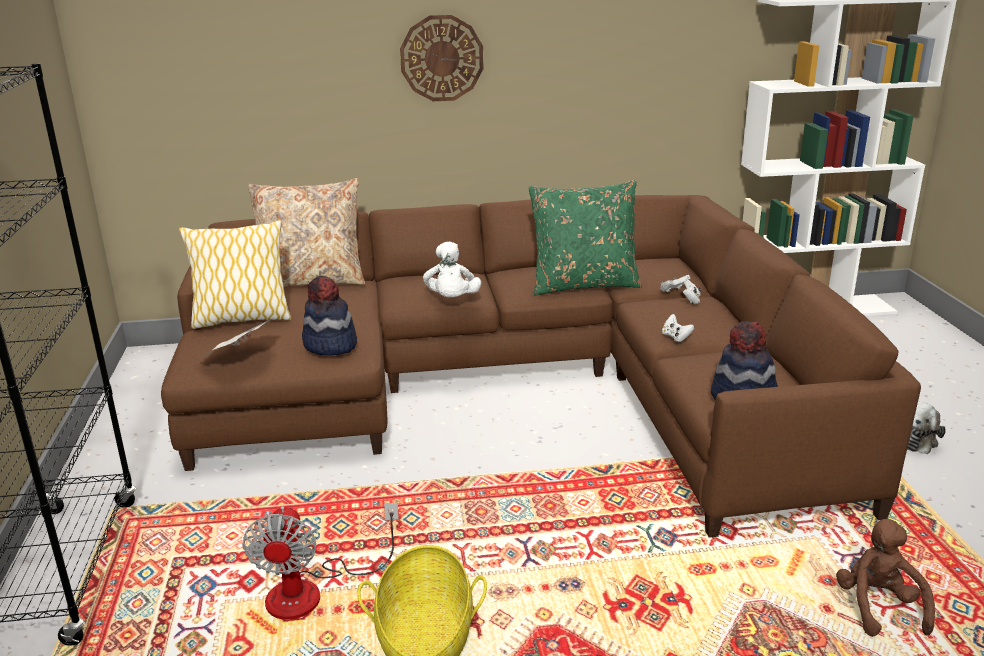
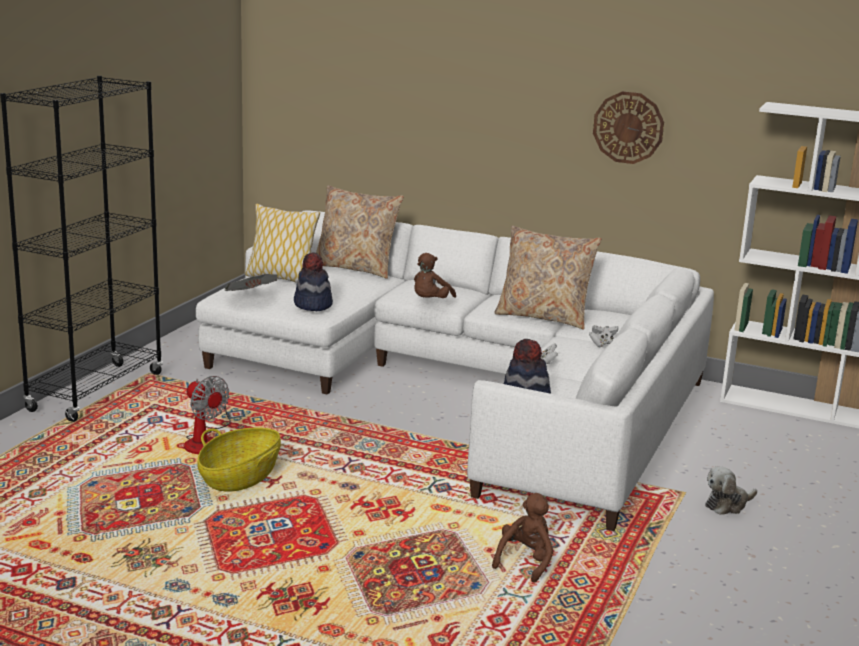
camera: 30 degrees right, 5 degrees down
(312, 591) = (206, 441): fan -> fan turned 75 degrees counterclockwise
(442, 58) = (493, 114): wall clock -> wall clock (628, 127)
(452, 300) = (430, 301): white plush toy -> brown plush toy
(516, 387) = (469, 386): brown sofa -> white sofa
(584, 284) = (543, 317): green pillow -> beige pillow

